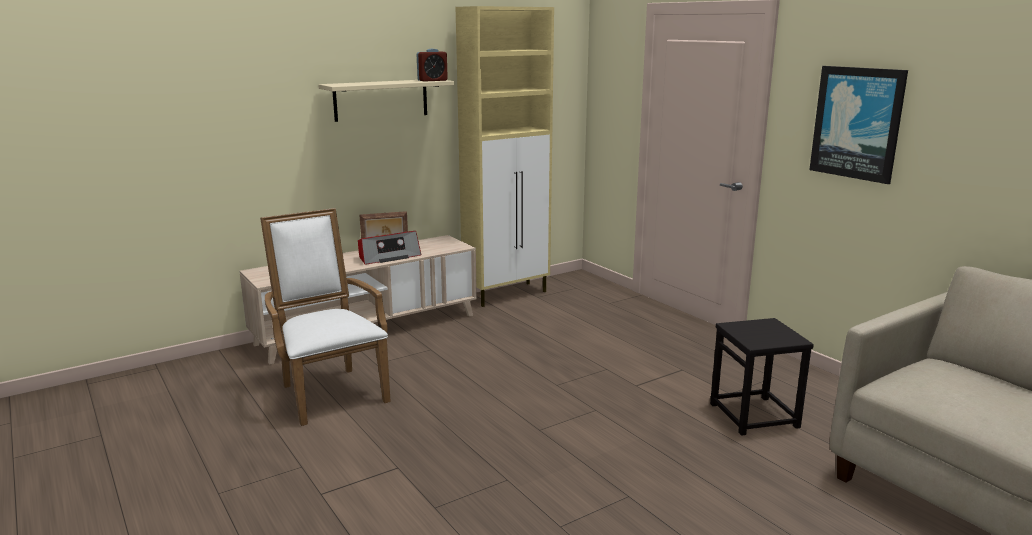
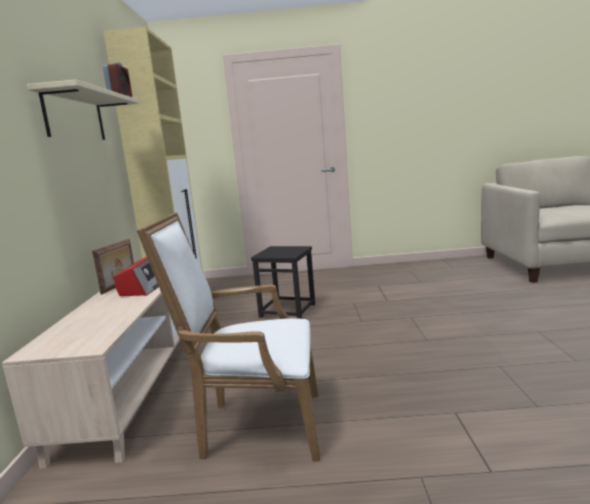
camera: 55 degrees left, 5 degrees down
(754, 415) = (452, 283): black stool -> black stool (288, 310)
(857, 123) = (407, 111): picture -> none

